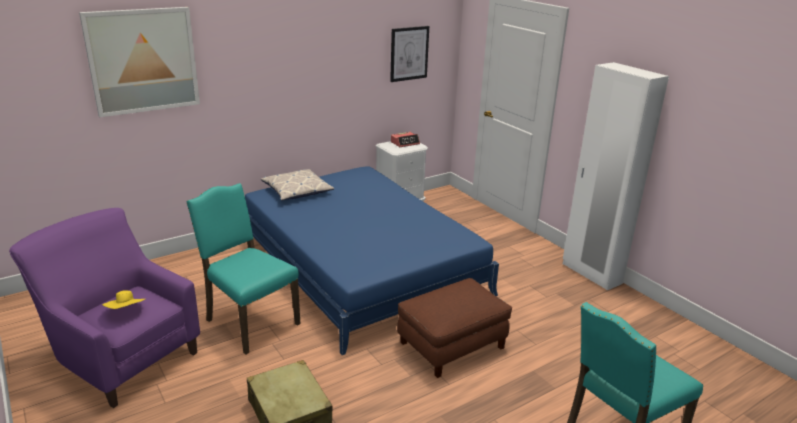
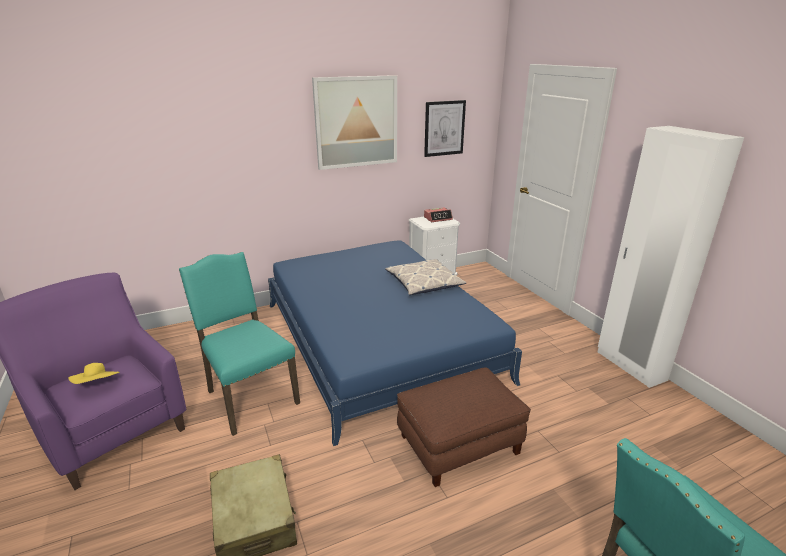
camera: 10 degrees right, 0 degrees up
(143, 61) = (164, 126): picture -> picture (356, 122)
(297, 191) = (323, 262): pillow -> pillow (424, 283)

